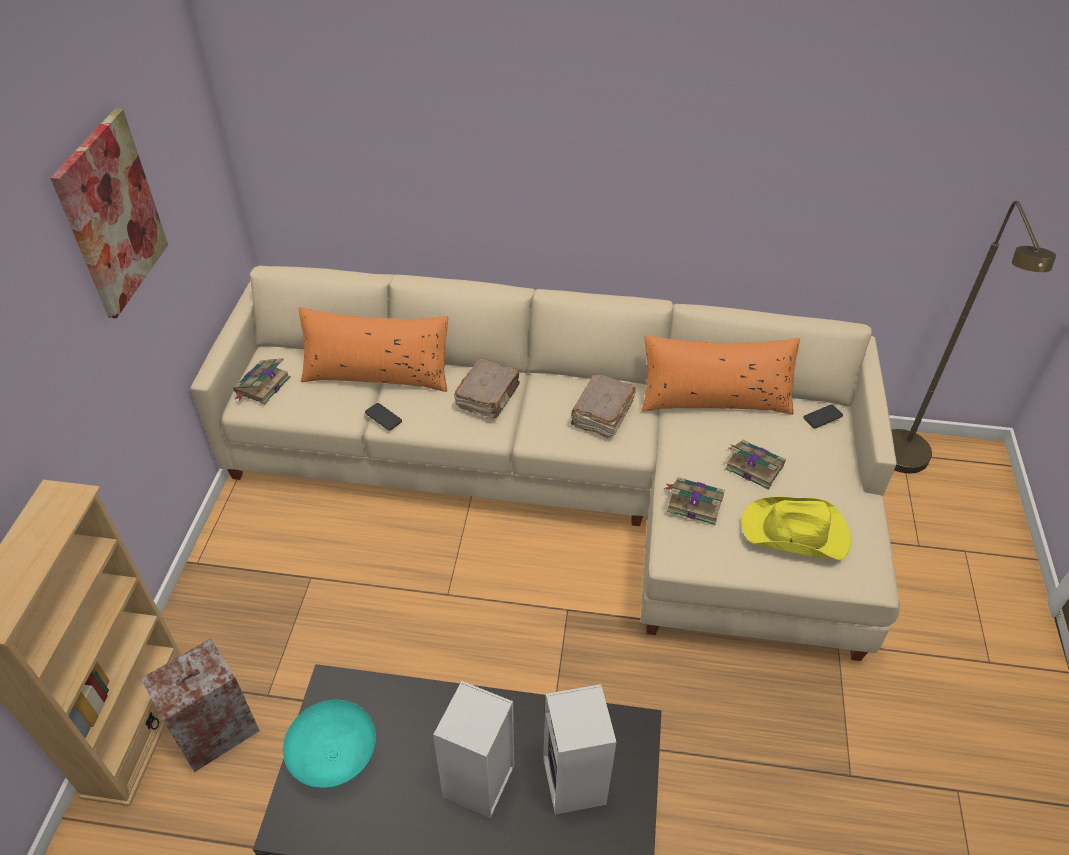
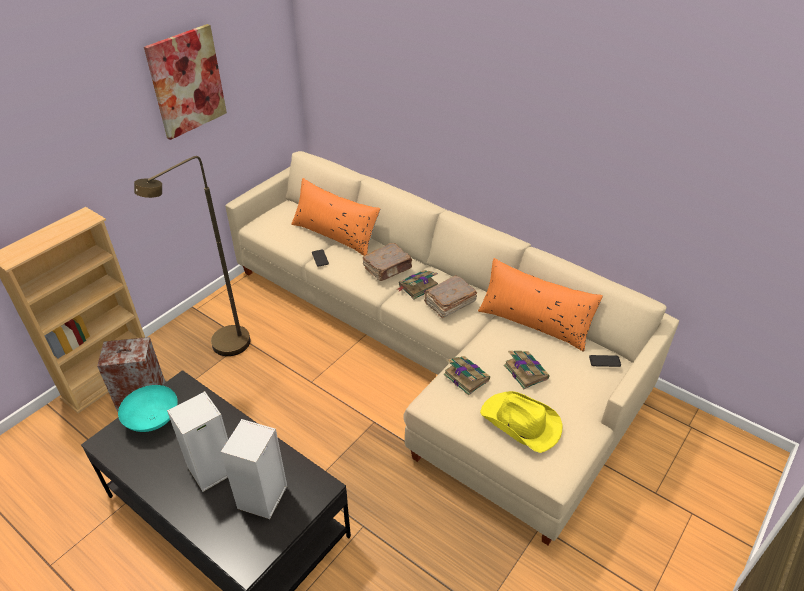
camera: 30 degrees right, 5 degrees down
(262, 386) = (269, 219): book -> book (417, 287)
(906, 465) = (689, 436): brown floor lamp -> brown floor lamp (224, 349)

